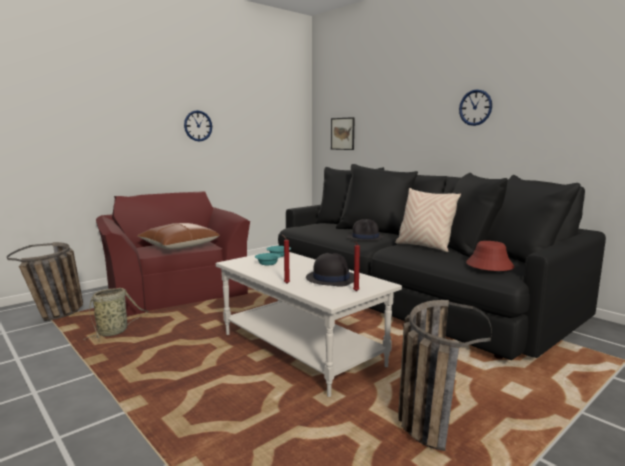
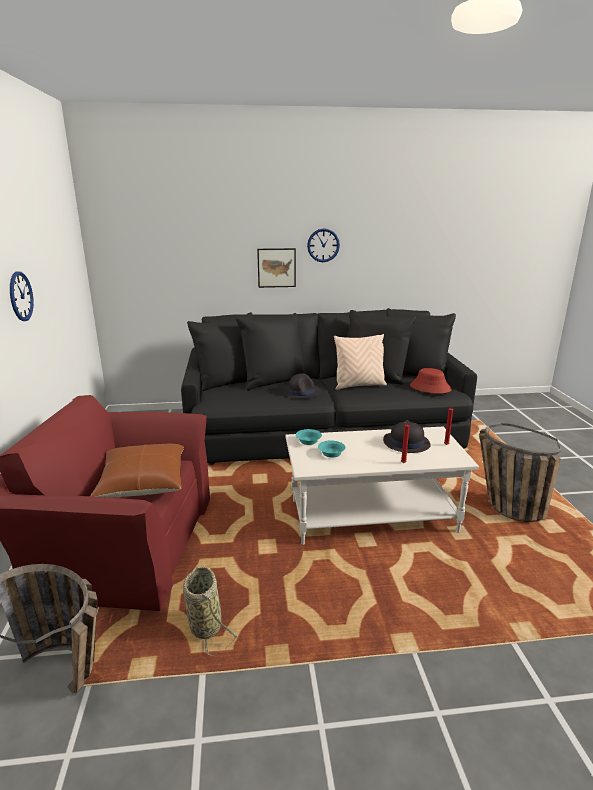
camera: 55 degrees left, 10 degrees up
(342, 133) = (149, 271): picture -> picture (276, 268)

